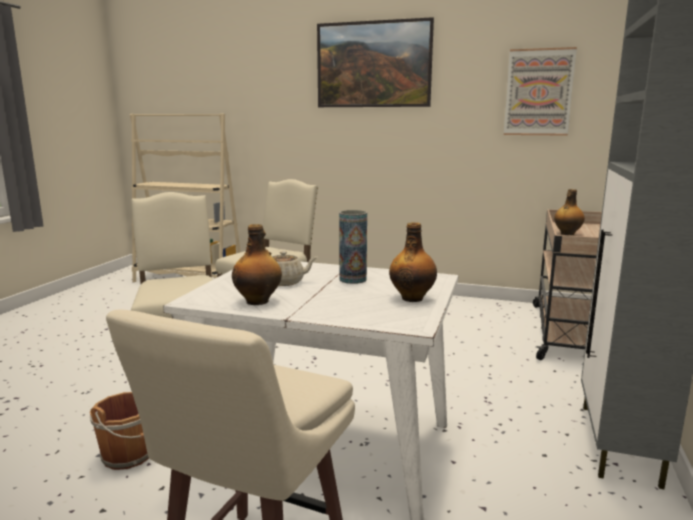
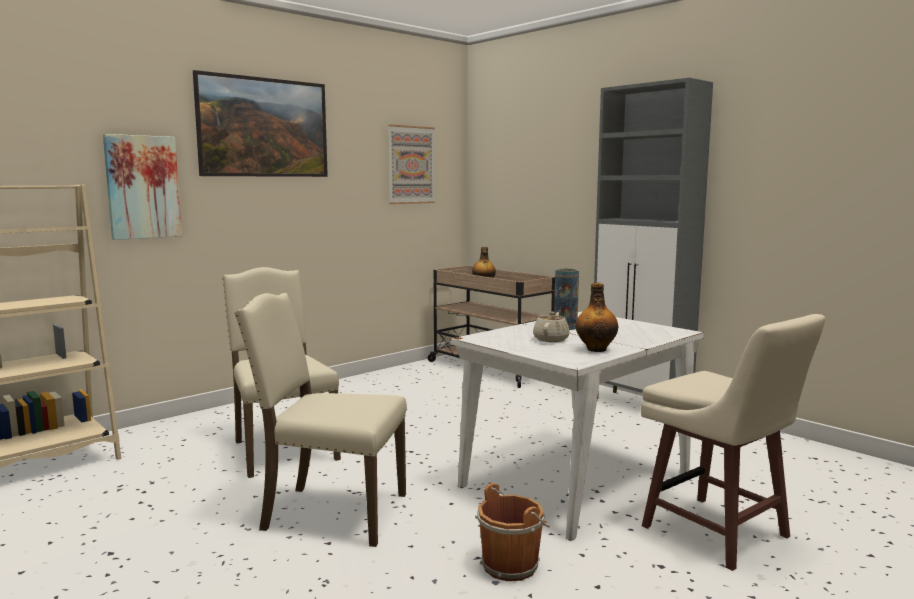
camera: 60 degrees left, 5 degrees down
(281, 115) = (142, 187): none -> picture
(412, 298) = (626, 324): bottle -> none

